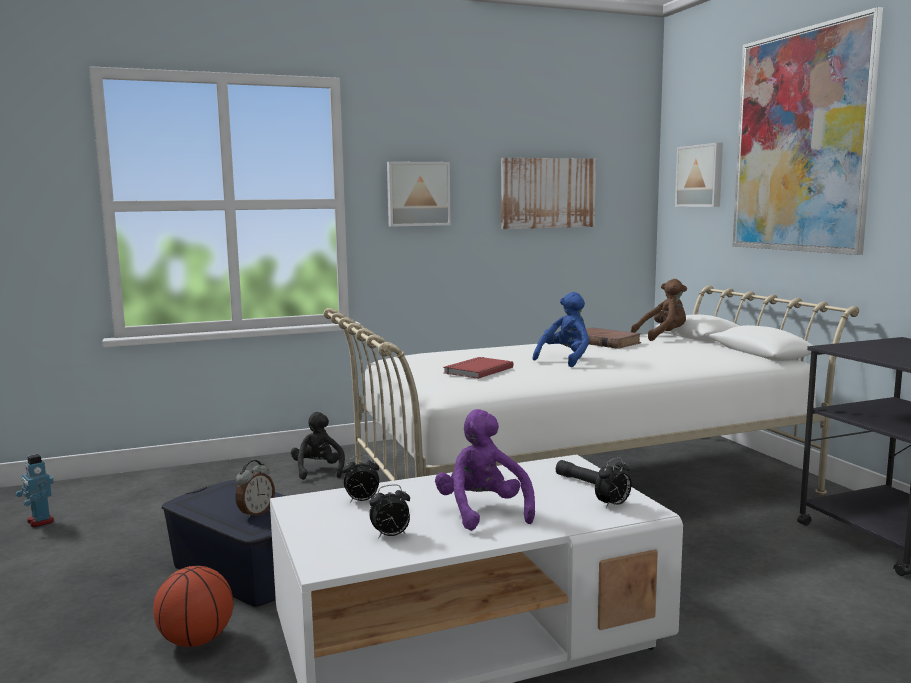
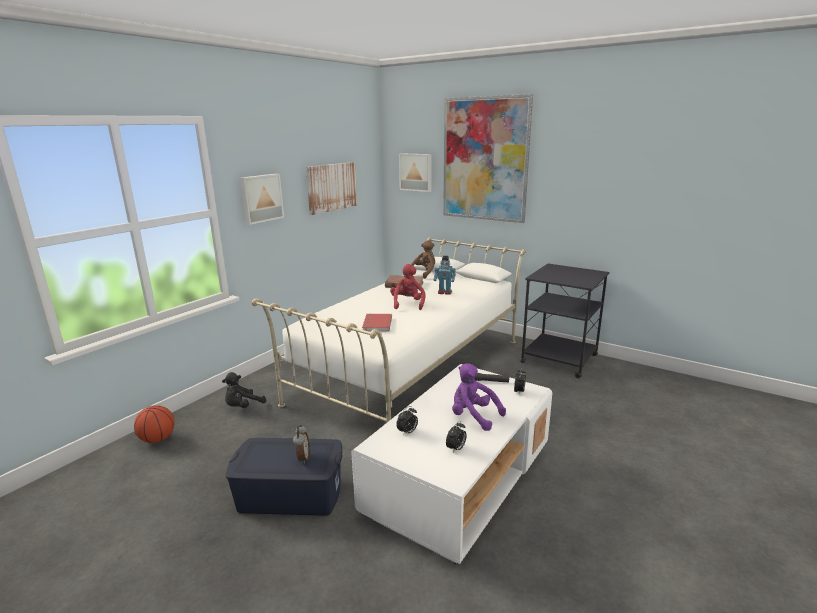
camera: 35 degrees left, 10 degrees up
(40, 521) = (67, 524): toy robot -> toy robot (444, 292)
(196, 641) = (322, 552): basketball -> basketball (158, 439)
(318, 471) = (243, 406): black plush toy -> black plush toy turned 90 degrees counterclockwise
(565, 359) = (408, 304): blue plush toy -> red plush toy

